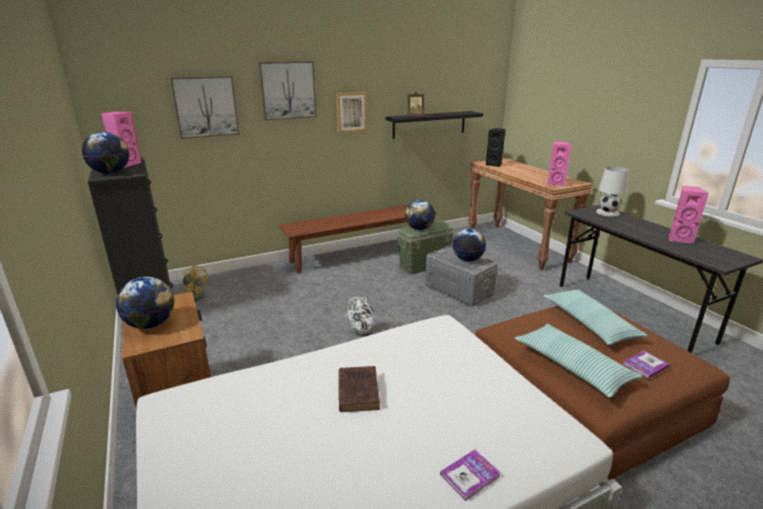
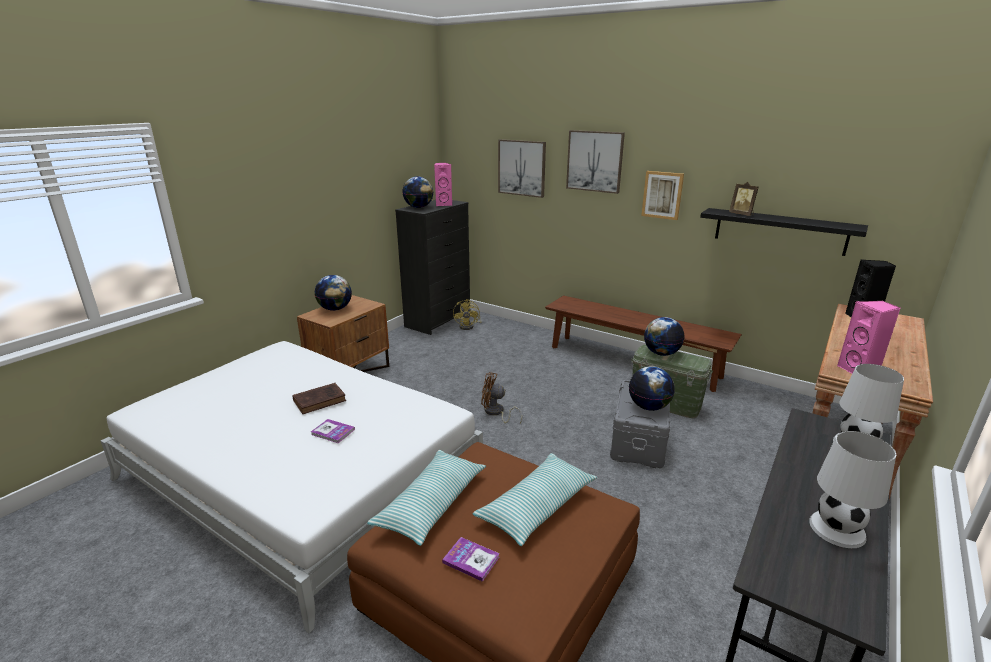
camera: 60 degrees right, 0 degrees up
(368, 331) = (496, 413): white fan -> brown fan
(470, 475) = (246, 468): book -> book (333, 432)
(679, 239) = (838, 529): pink speaker -> white table lamp

